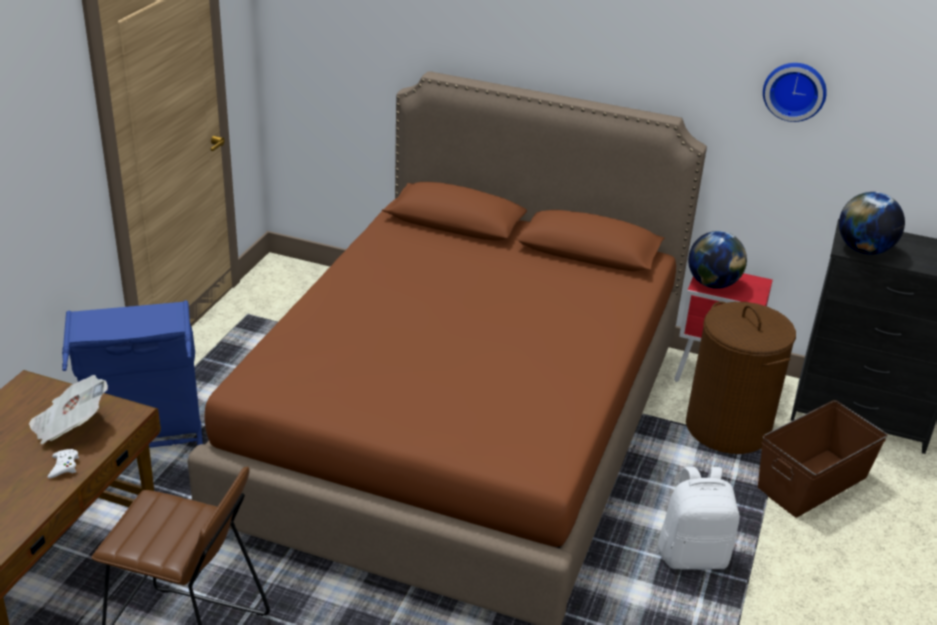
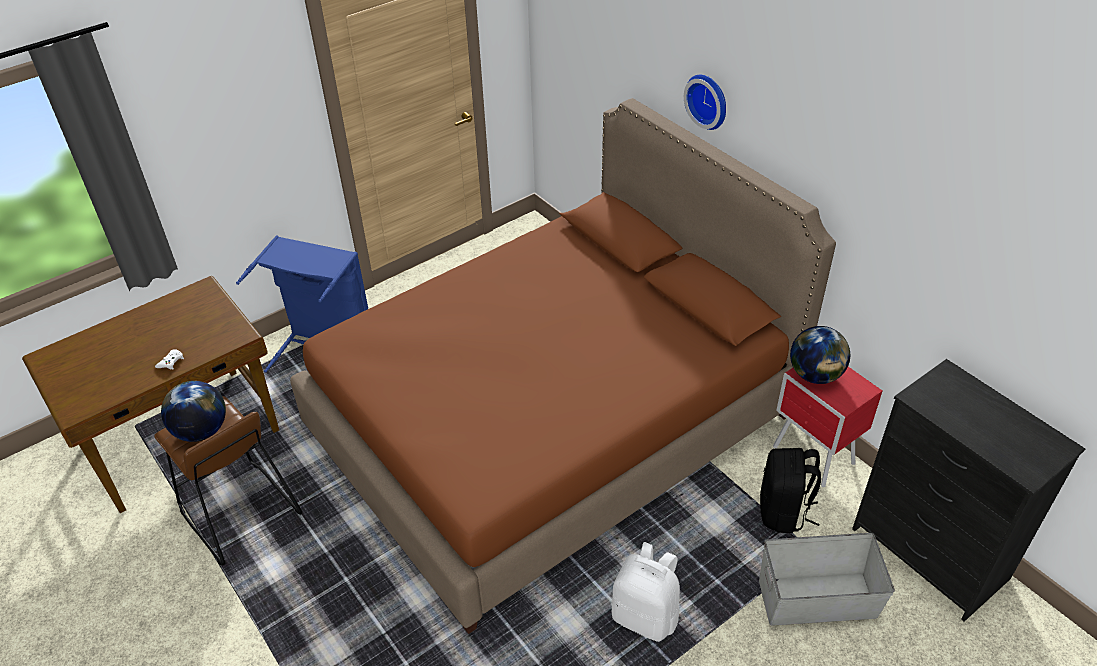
camera: 35 degrees right, 10 degrees up
(70, 426) = (200, 331): newspaper -> none
(728, 428) = (783, 512): brown laundry basket -> black backpack
(795, 90) = (920, 216): wall clock -> wall clock (709, 100)
(813, 482) = (818, 599): brown storage box -> grey storage box
(864, 250) = (935, 404): globe -> globe (201, 431)

